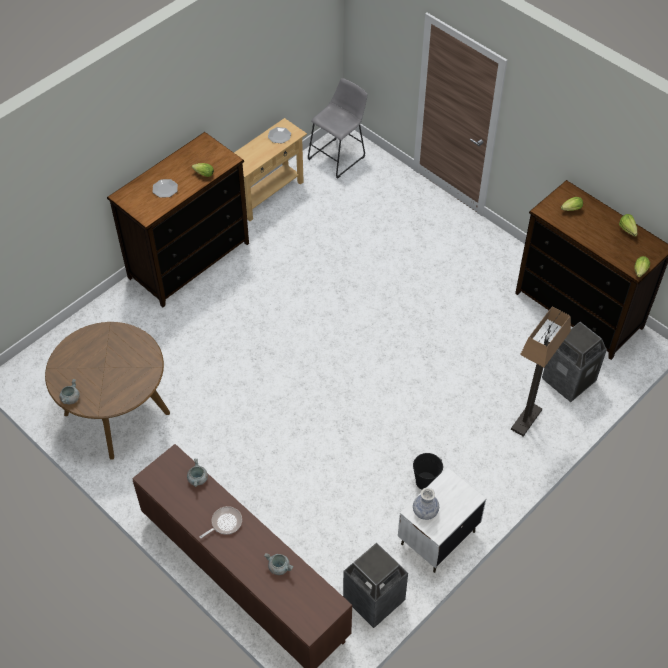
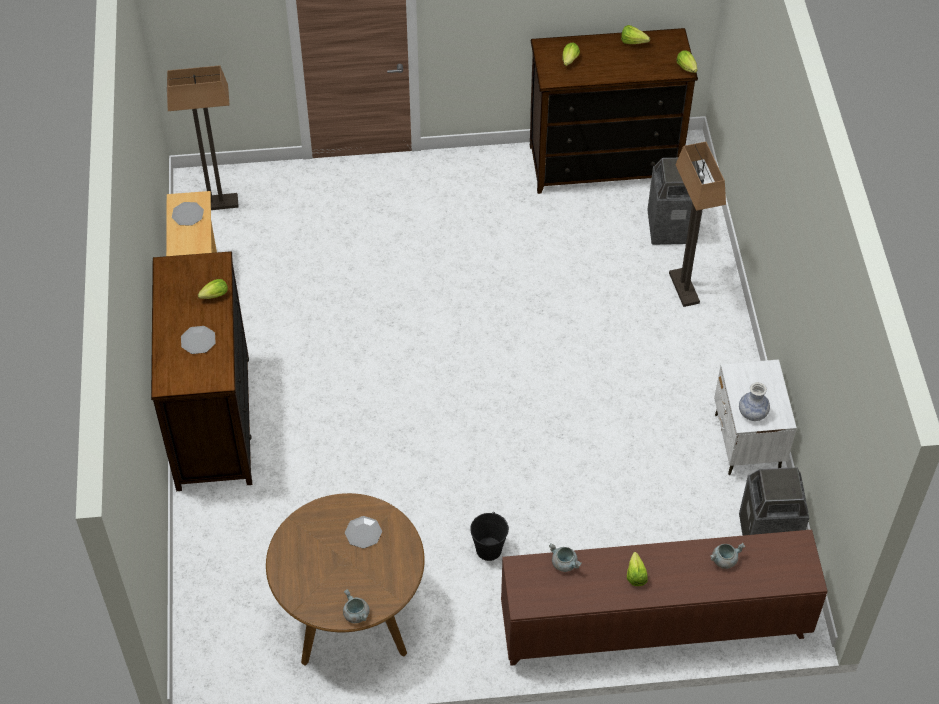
camera: 50 degrees left, 0 degrees up
(130, 363) = (363, 533): none -> plate
(225, 523) = (636, 573): frying pan -> lettuce
(339, 156) = (216, 203): grey stool -> floor lamp
(425, 481) = (679, 409): black bucket -> black bucket (488, 549)

